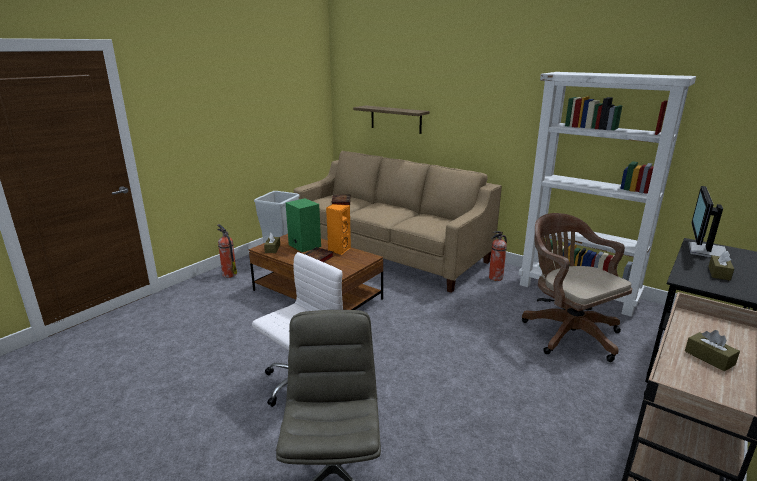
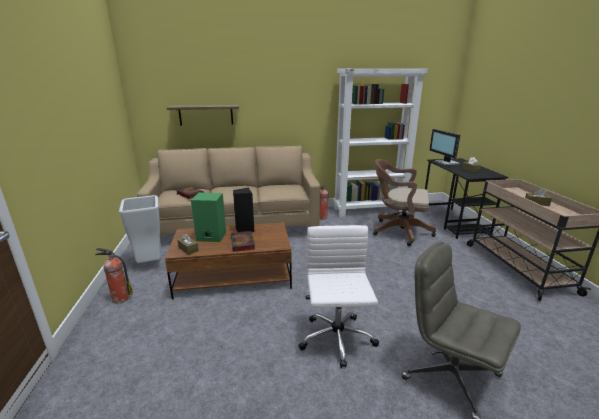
camera: 45 degrees left, 0 degrees up
(339, 250) = (245, 229): orange speaker -> black speaker

